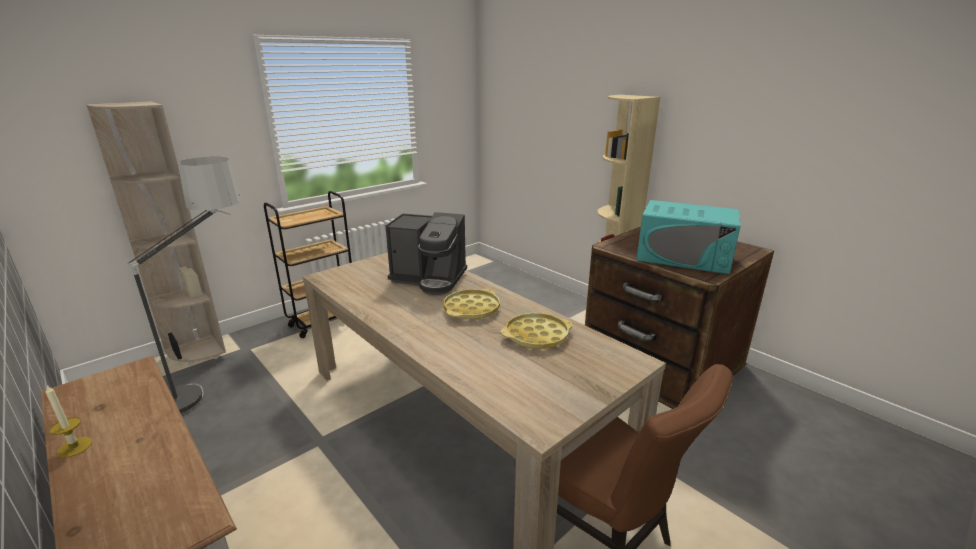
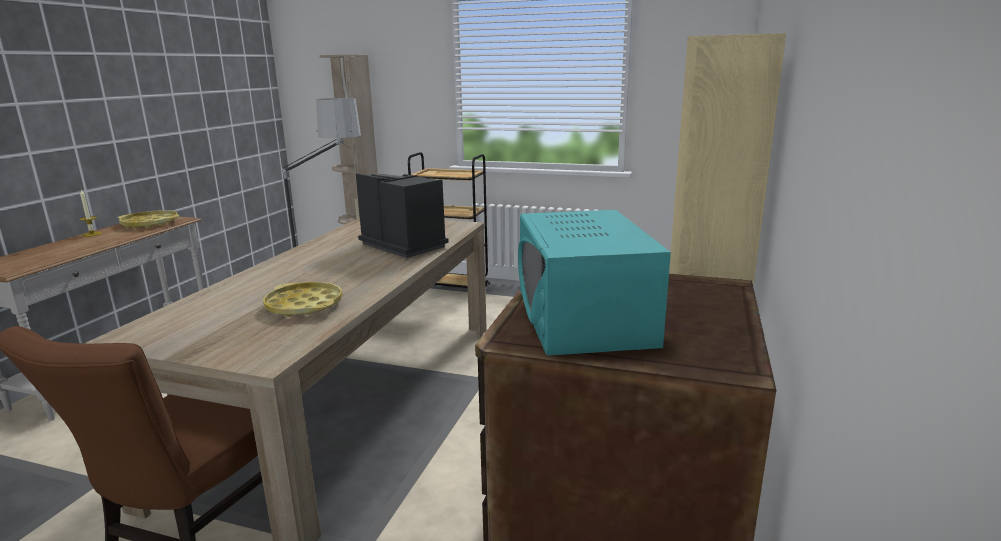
camera: 60 degrees right, 5 degrees down
(429, 279) = (404, 245): coffee machine -> coffee machine turned 150 degrees clockwise
(471, 309) = (348, 271): yellow tray -> yellow tray (150, 224)

